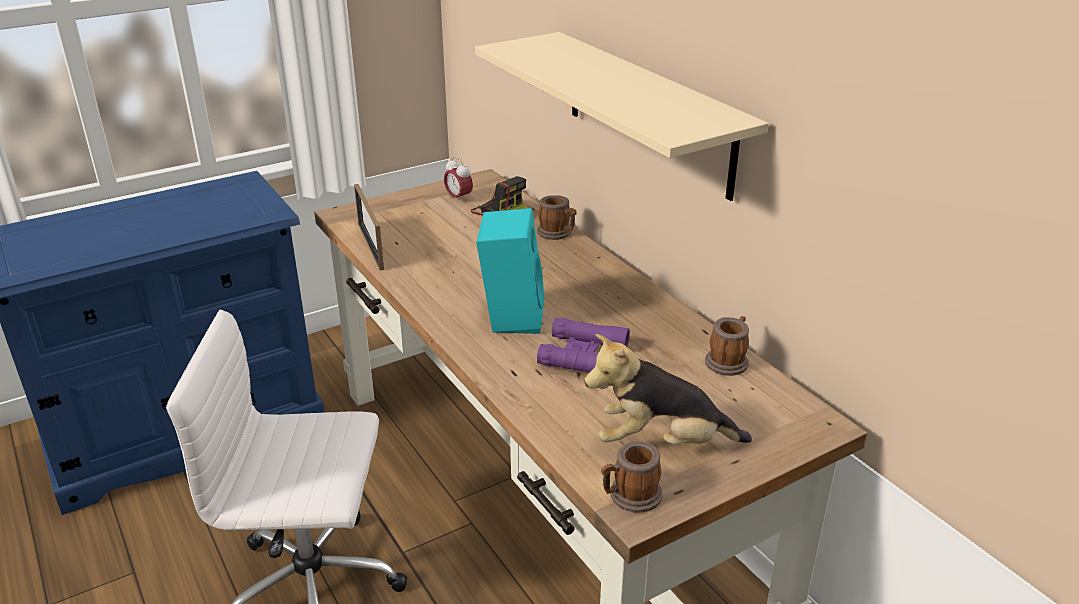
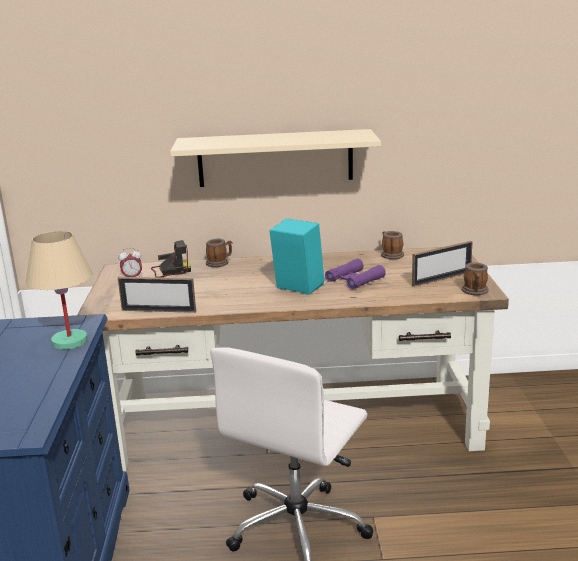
camera: 60 degrees left, 10 degrees down
(213, 224) = (69, 342): none -> beige table lamp
(661, 443) = (441, 279): plush toy -> picture frame

